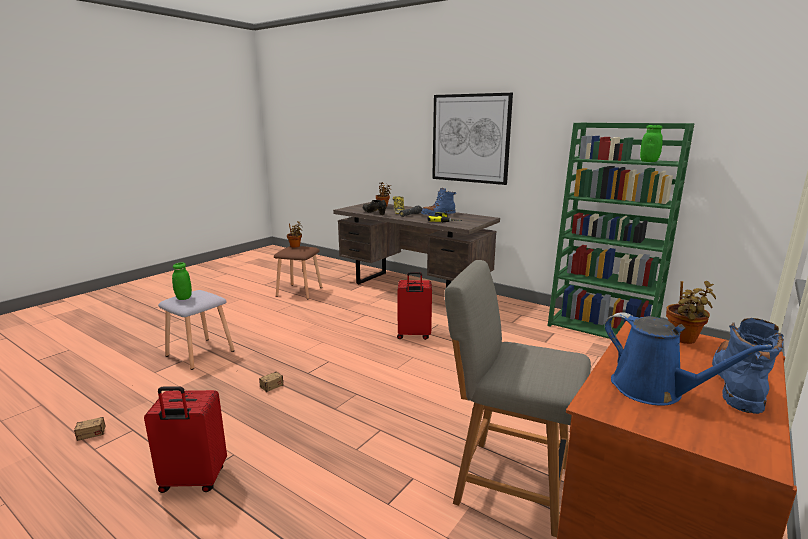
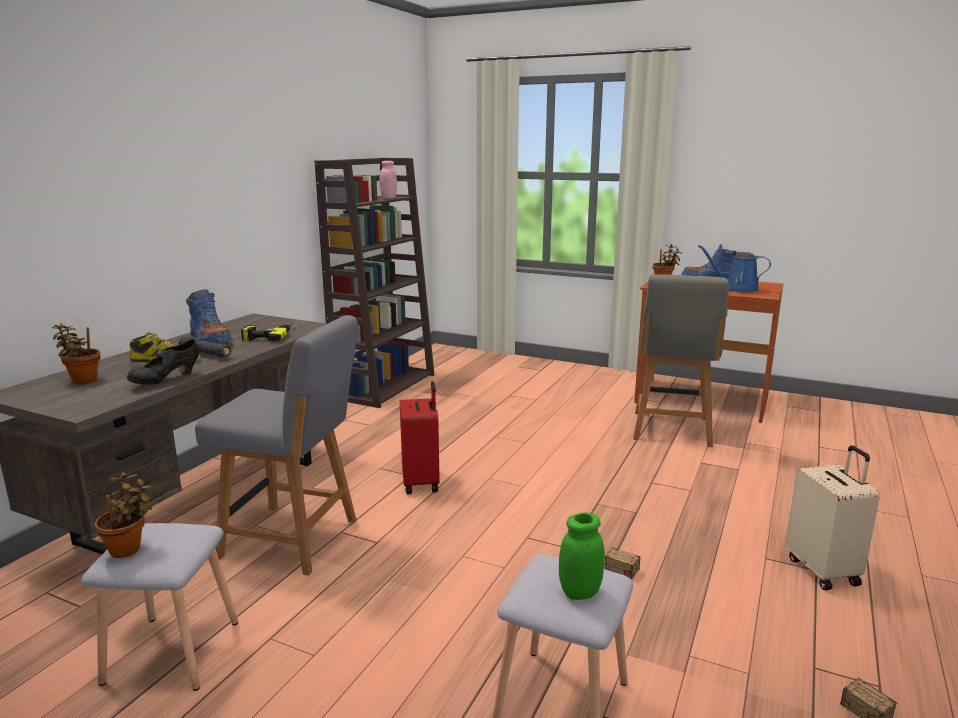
camera: 100 degrees left, 0 degrees up
(193, 481) = (823, 571): red suitcase -> beige suitcase
(299, 291) = (170, 652): brown stool -> grey stool
(364, 305) = (294, 539): none -> grey chair
(470, 138) = (186, 195): picture -> none
(603, 328) = (384, 386): green bookcase -> brown bookcase
(649, 161) = (388, 198): green jar -> pink jar
(653, 390) = (737, 289): blue watering can -> blue watering can turned 105 degrees counterclockwise

